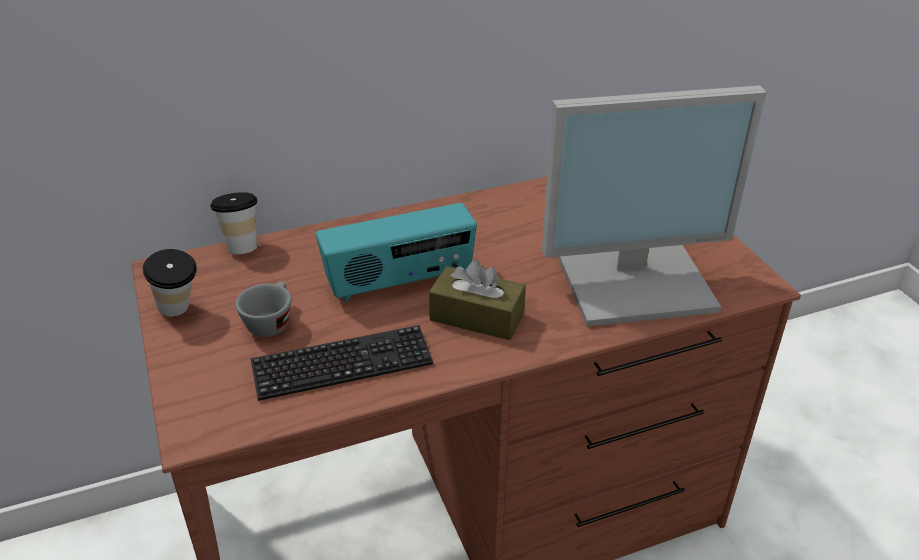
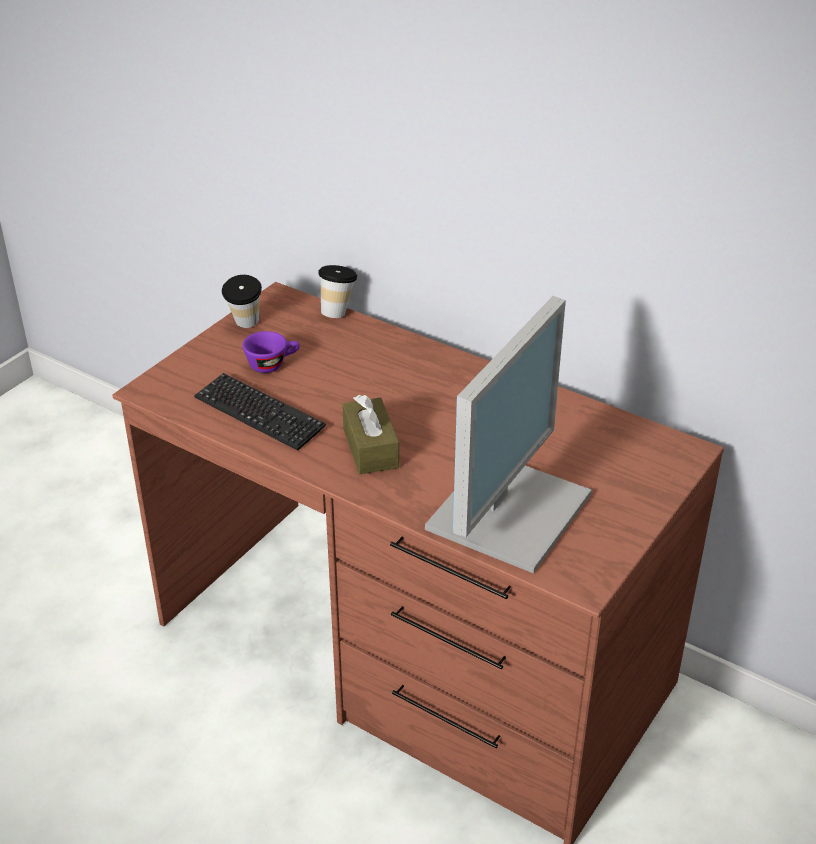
camera: 55 degrees right, 0 degrees up
(270, 321) = (272, 364): grey cup -> purple cup
(400, 282) = (373, 396): radio -> none
(636, 279) = (508, 509): monitor -> monitor turned 105 degrees counterclockwise

